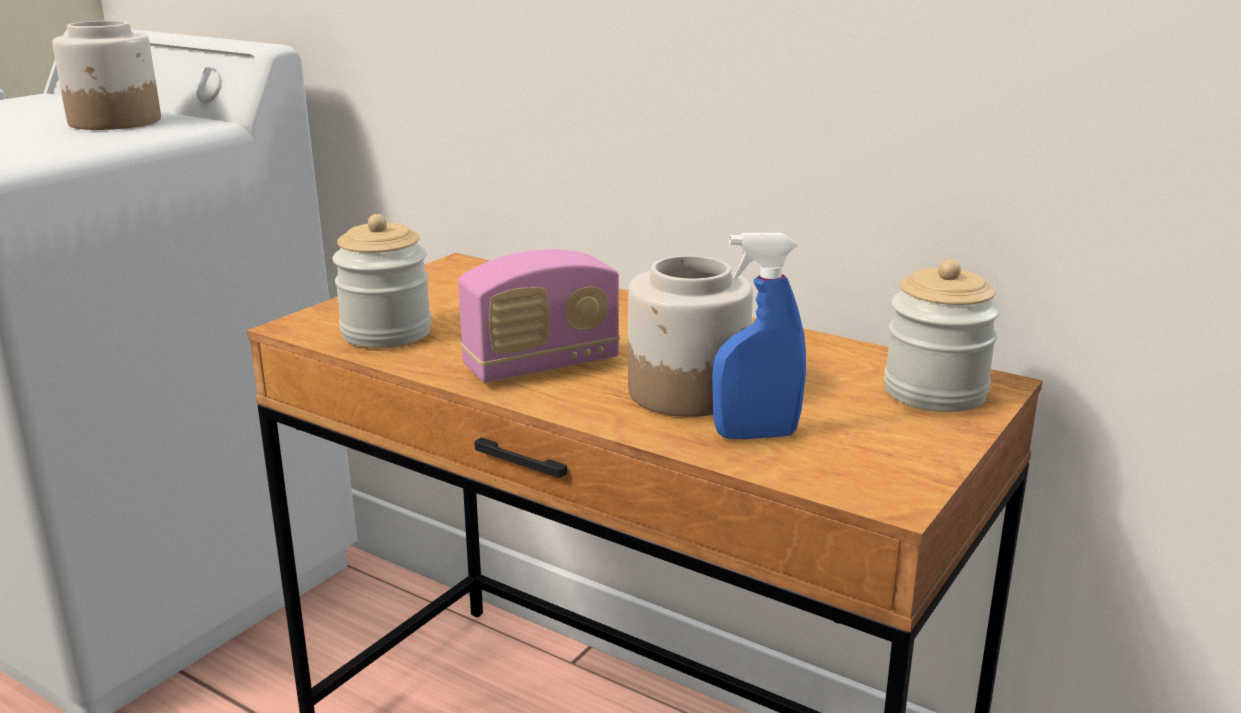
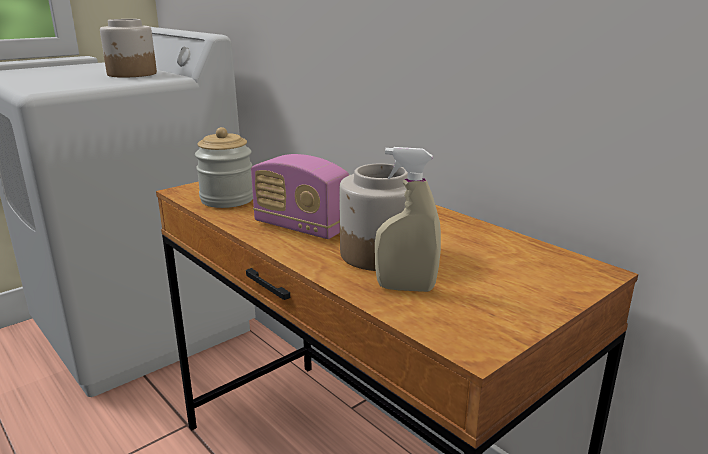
camera: 15 degrees right, 0 degrees up
(541, 365) = (301, 227): radio -> radio turned 45 degrees clockwise
(755, 435) = (405, 288): blue spray bottle -> beige spray bottle
(935, 392) = (550, 273): jar -> none

